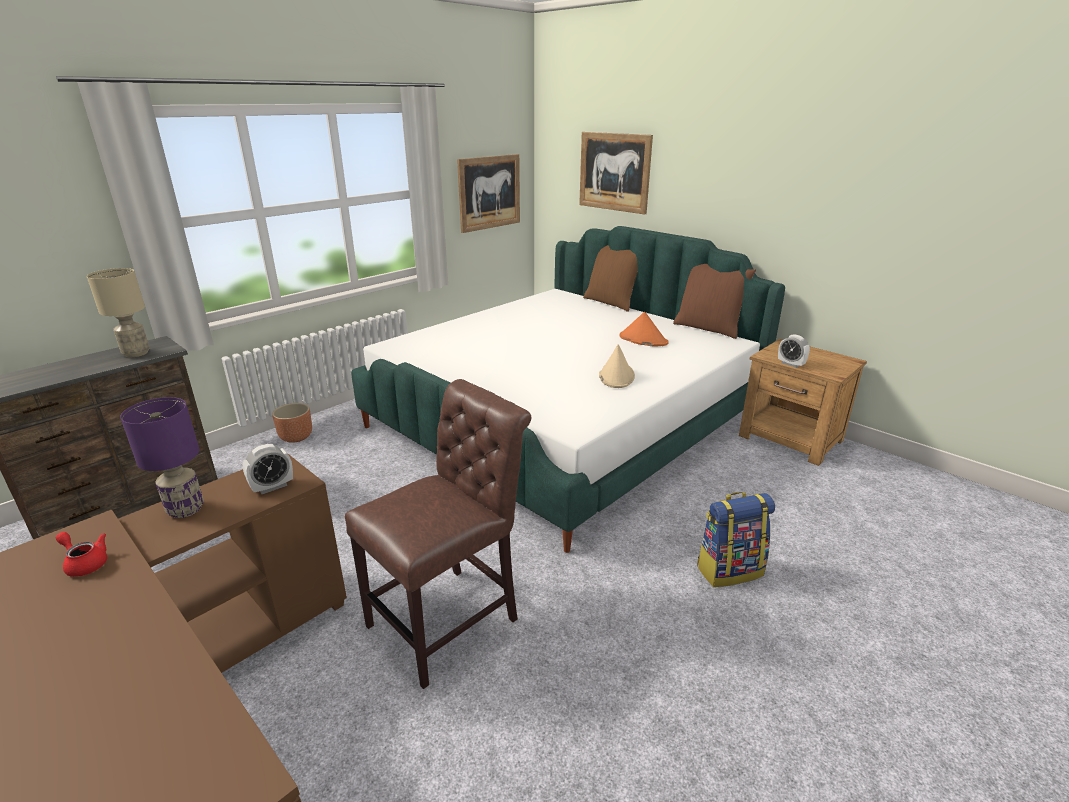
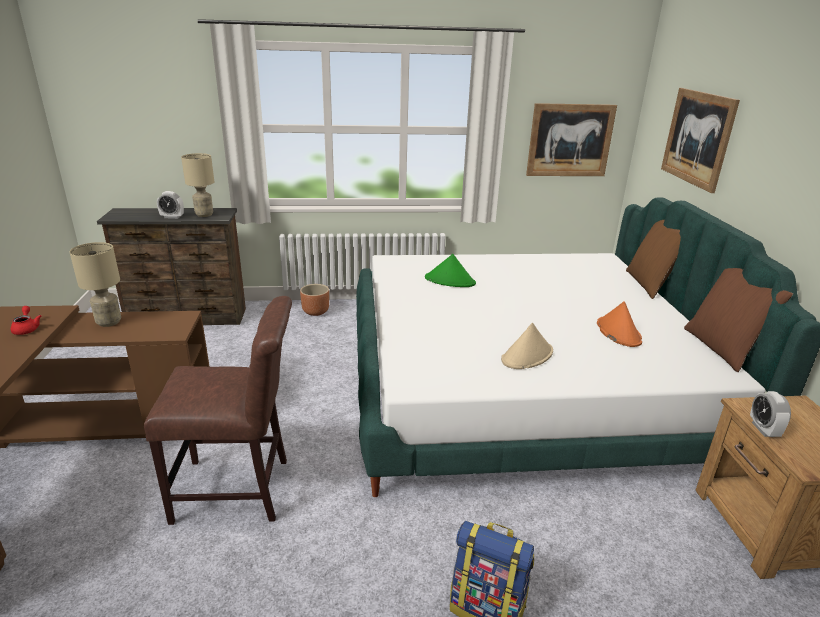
camera: 40 degrees right, 0 degrees up
(185, 510) = (108, 322): purple table lamp -> beige table lamp
(272, 487) = (159, 329): alarm clock -> alarm clock (172, 217)
(472, 345) = (450, 281): none -> green hat

